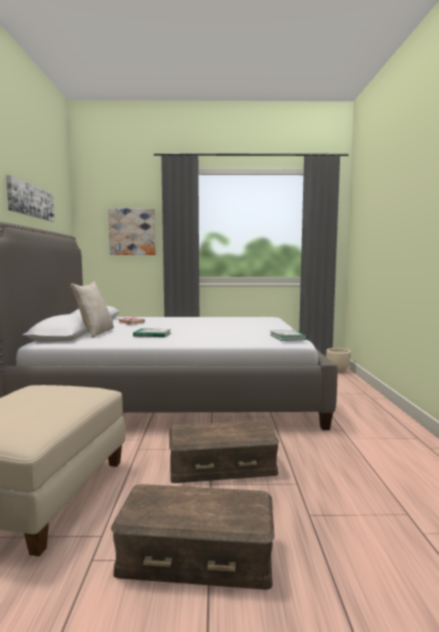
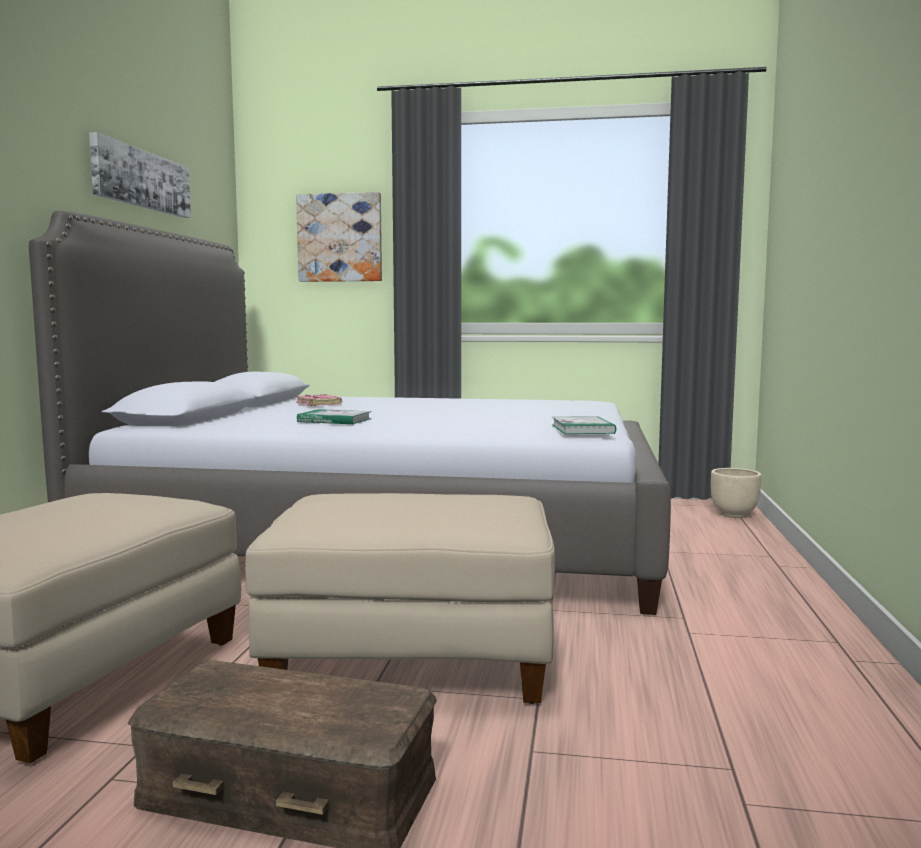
camera: 10 degrees right, 0 degrees up
(95, 332) = (239, 416): beige pillow -> none
(222, 466) = (411, 659): brown storage box -> beige ottoman

